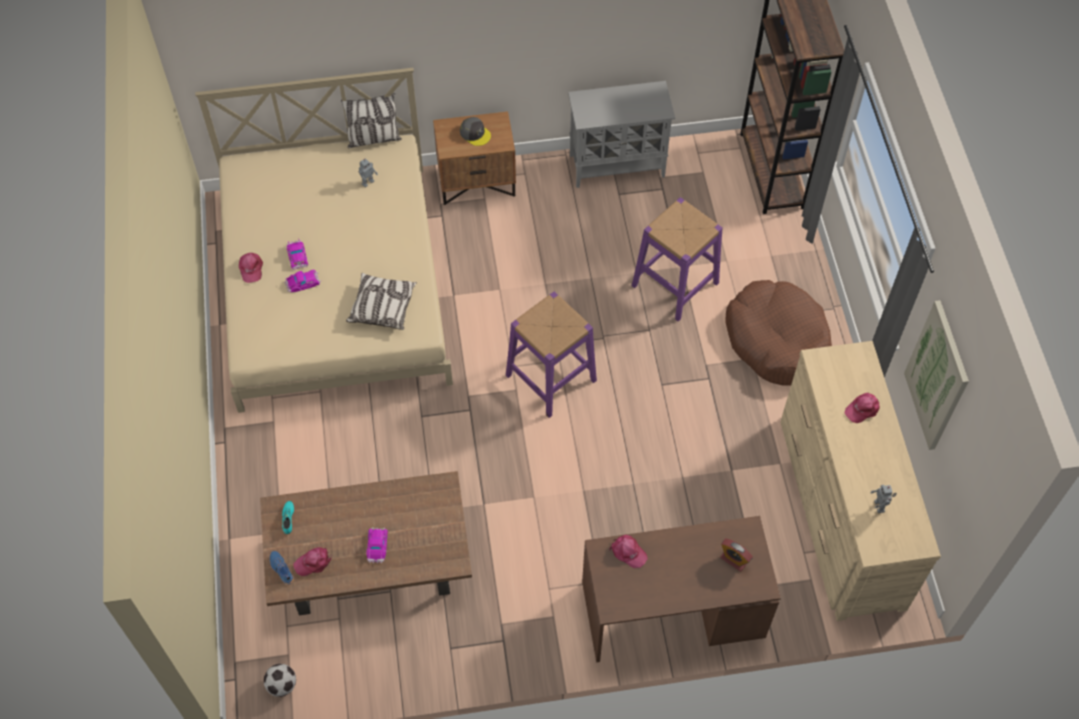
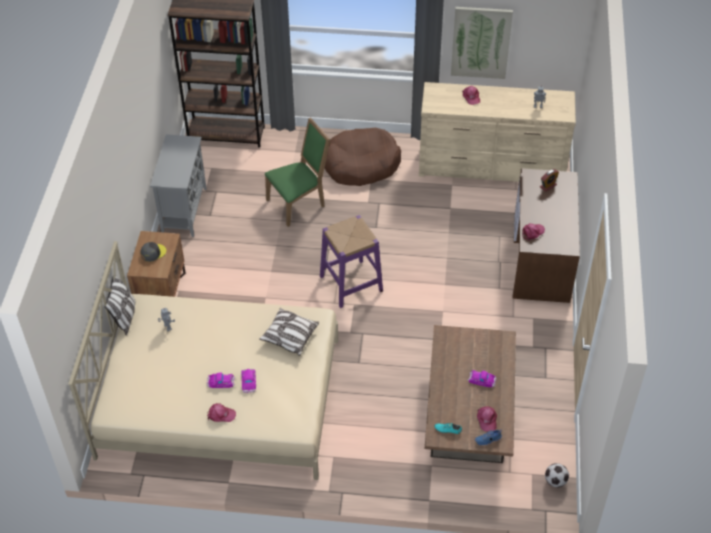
camera: 75 degrees left, 10 degrees down
(675, 284) = (299, 203): purple stool -> green chair

